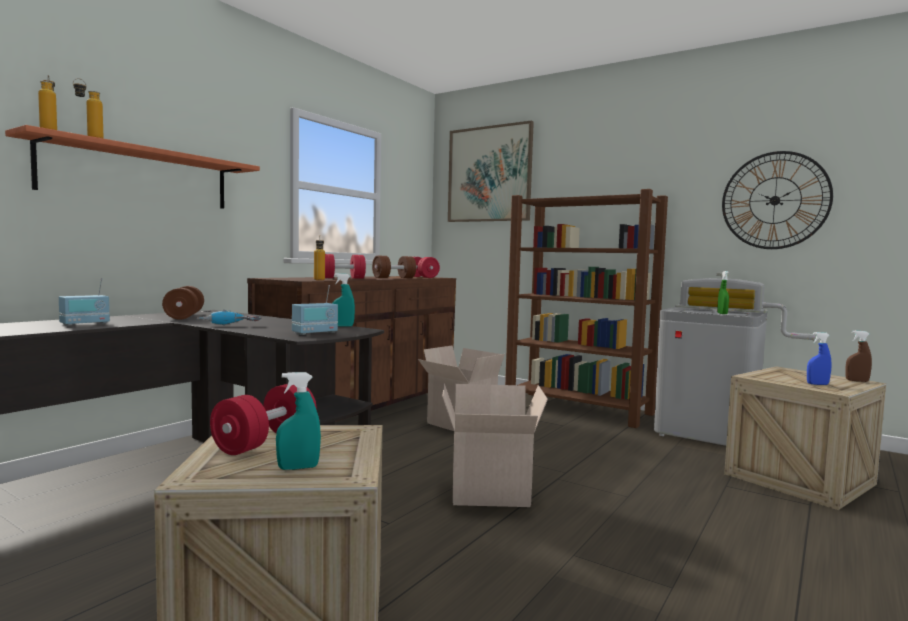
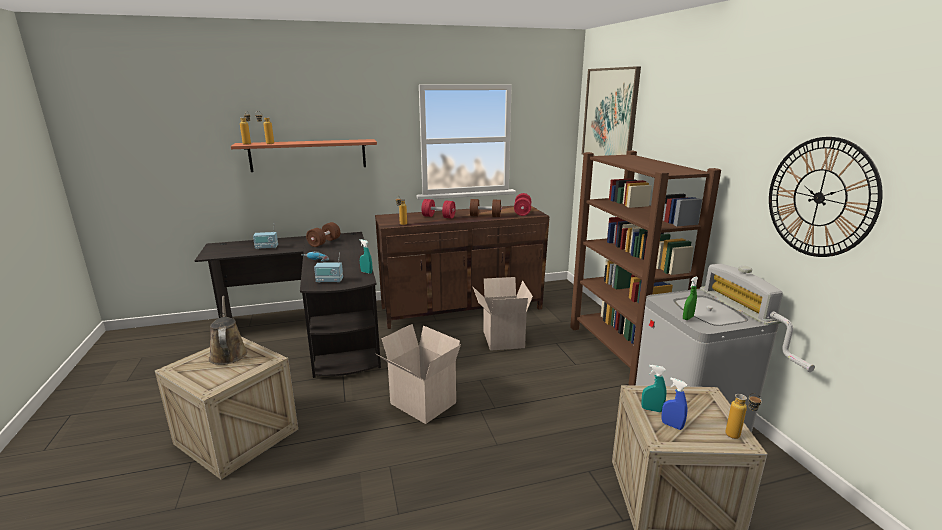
camera: 40 degrees right, 15 degrees up
(265, 441) = (228, 353): red dumbbell -> brown watering can
(298, 468) = (205, 376): turquoise spray bottle -> turquoise spray bottle (651, 409)
(857, 381) = (738, 438): brown spray bottle -> bottle

